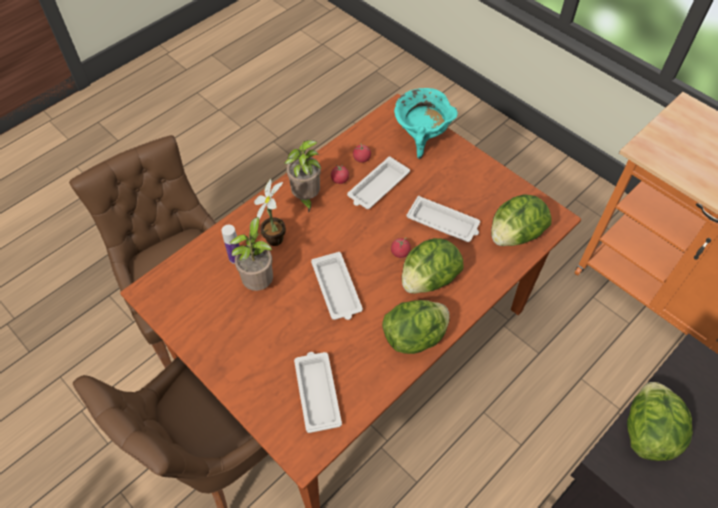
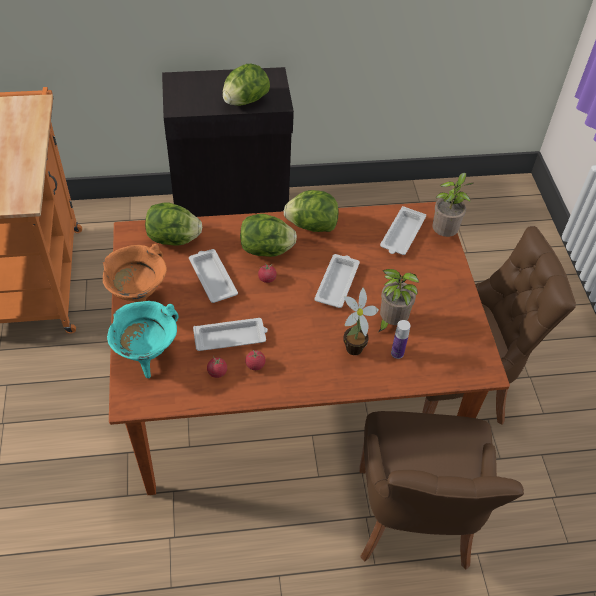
camera: 145 degrees left, 5 degrees down
(306, 198) = (299, 367): potted plant -> potted plant (444, 234)
(477, 171) = (139, 298): none -> orange cooking pot

